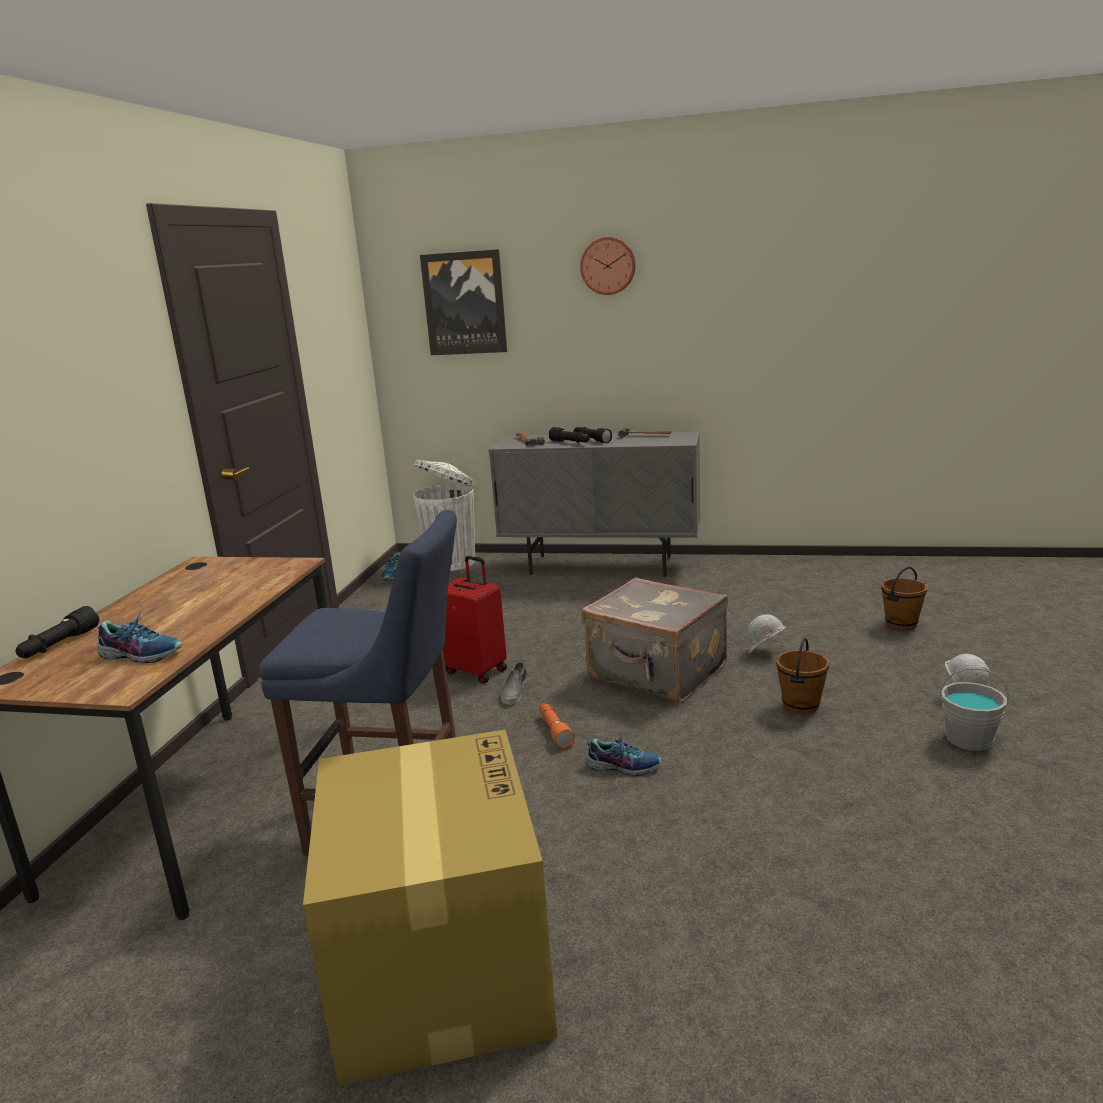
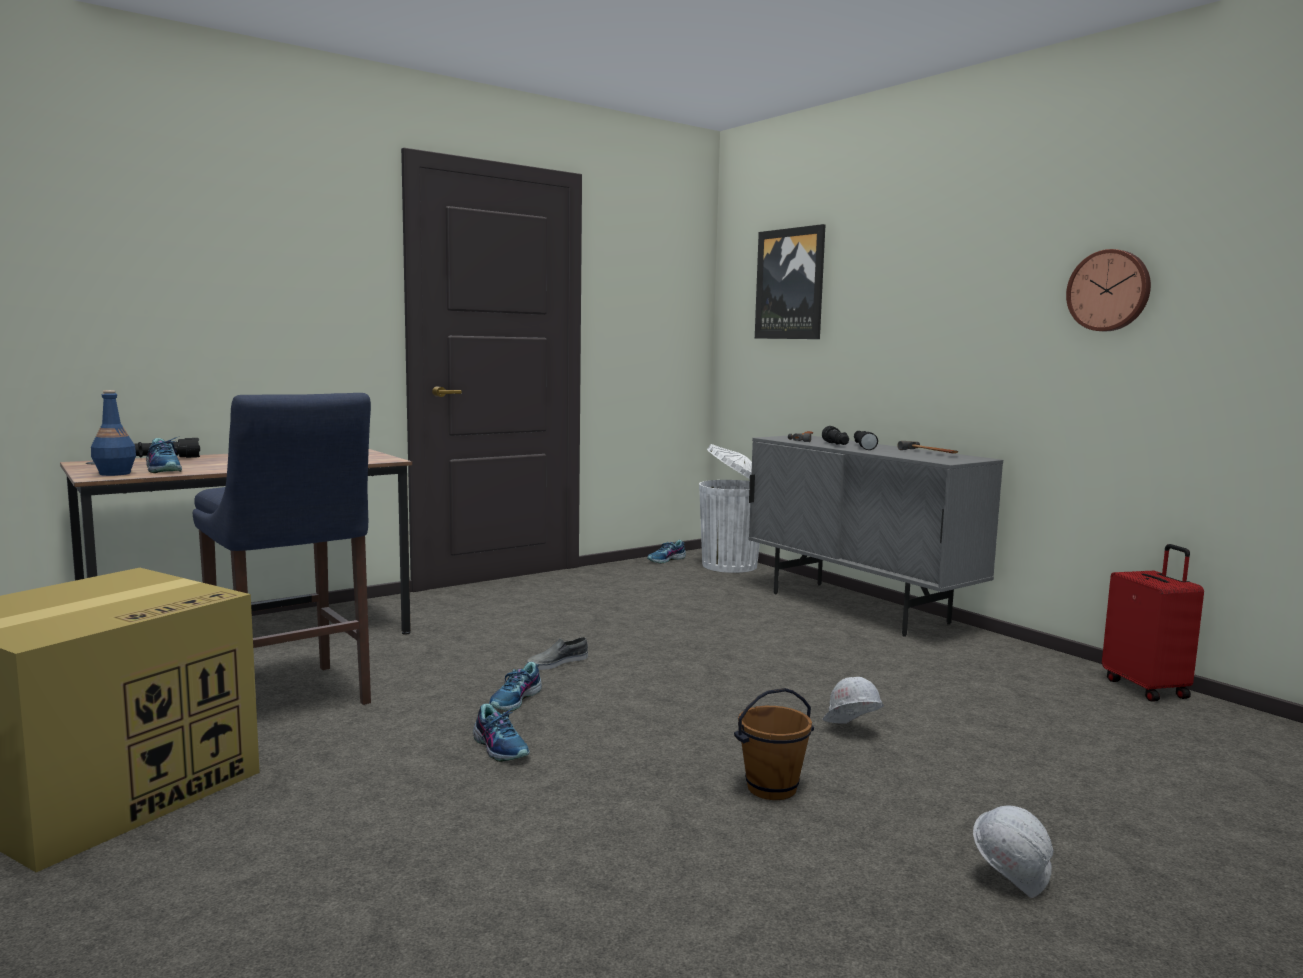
camera: 40 degrees right, 10 degrees down
(117, 680) = (114, 473): none -> blue bottle
(476, 670) = (566, 639): red suitcase -> red suitcase (1147, 688)
(554, 731) = (516, 700): orange flashlight -> shoe
(608, 266) = (927, 241): wall clock -> wall clock (1109, 290)
(656, 674) = (699, 701): grey suitcase -> none
(901, 625) = (1104, 781): brown bucket -> none
(969, 738) = (900, 920): grey bucket -> none

